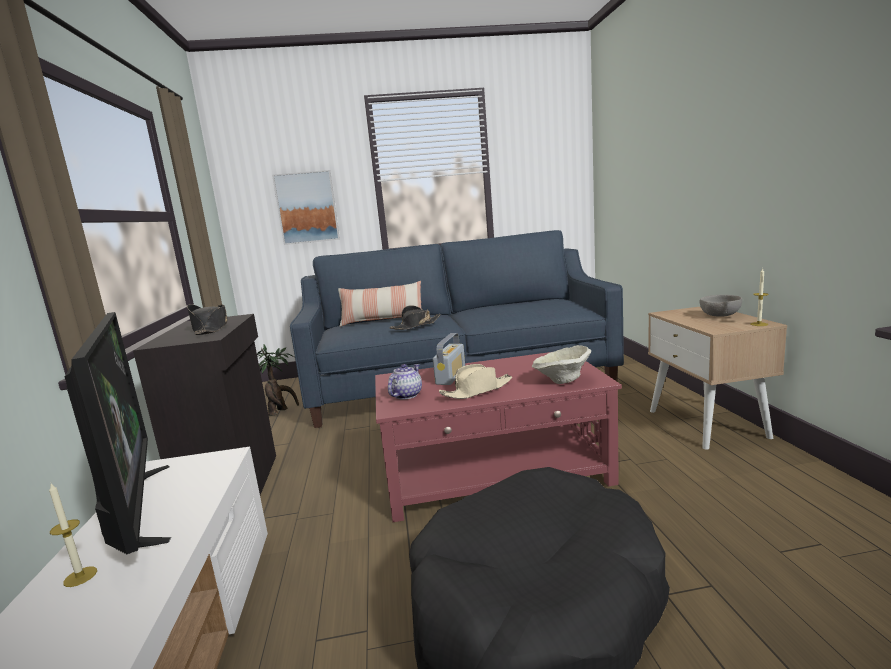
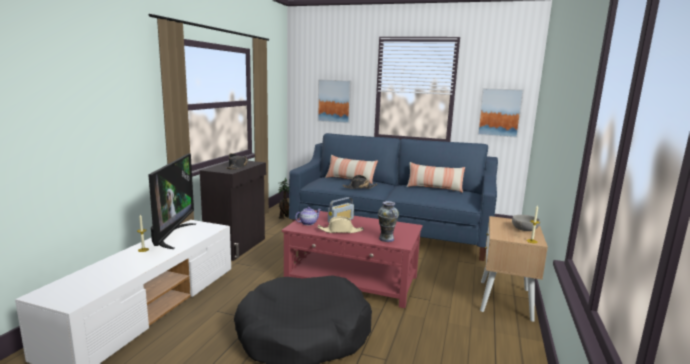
camera: 25 degrees right, 0 degrees up
(513, 304) = (434, 188): none -> pillow
(551, 189) = (499, 112): none -> picture
(562, 380) = (386, 239): beige bowl -> vase

